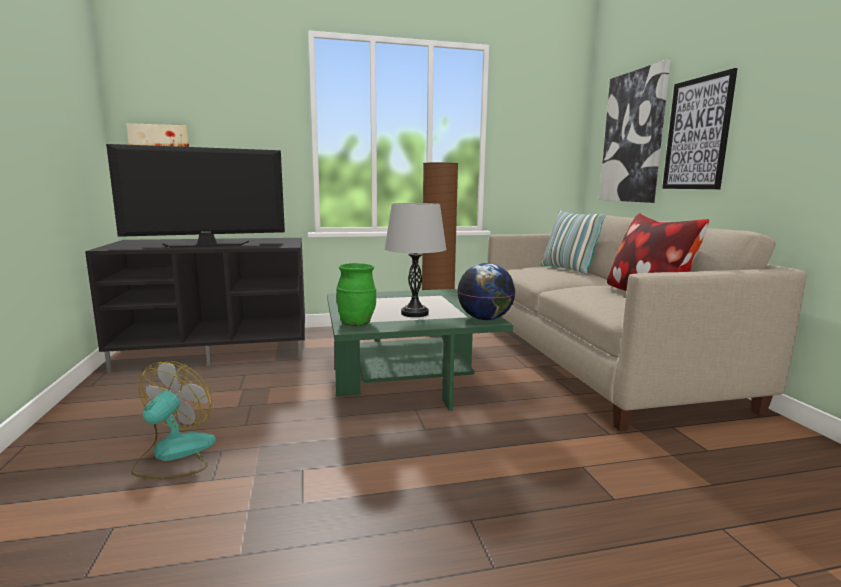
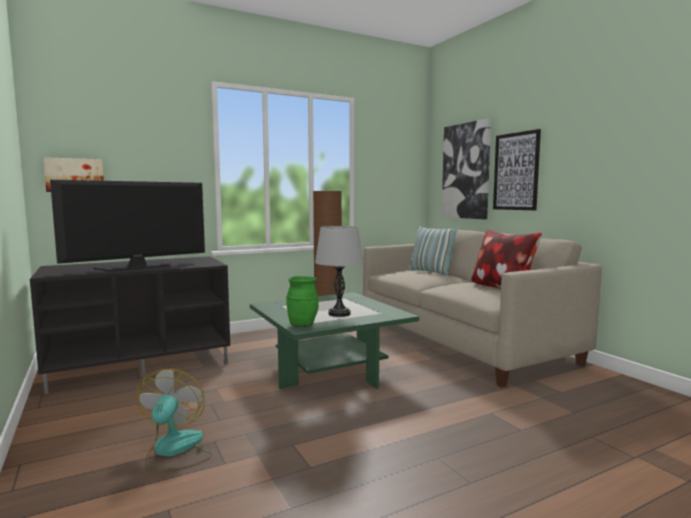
camera: 15 degrees left, 5 degrees down
(485, 319) = (396, 313): globe -> none

